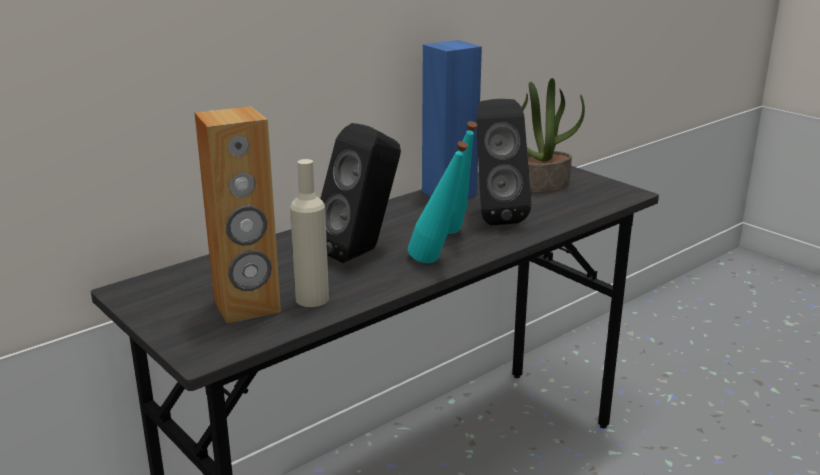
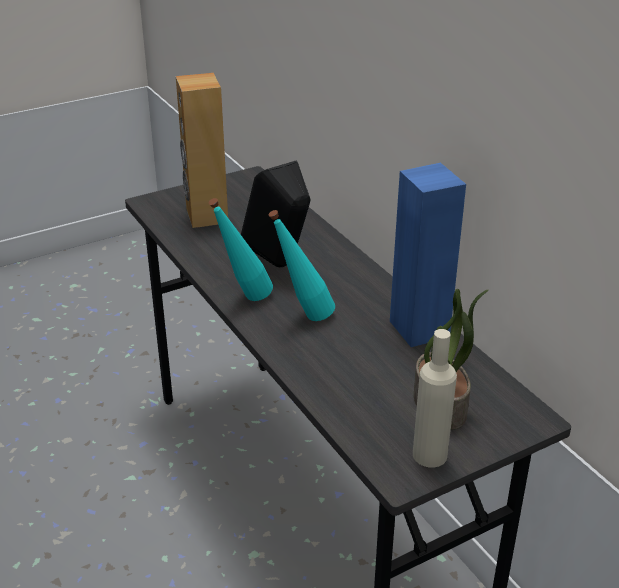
camera: 100 degrees right, 10 degrees up
(312, 299) = (206, 240): beige bottle -> beige bottle (429, 455)
(494, 216) = (345, 349): black speaker -> none

